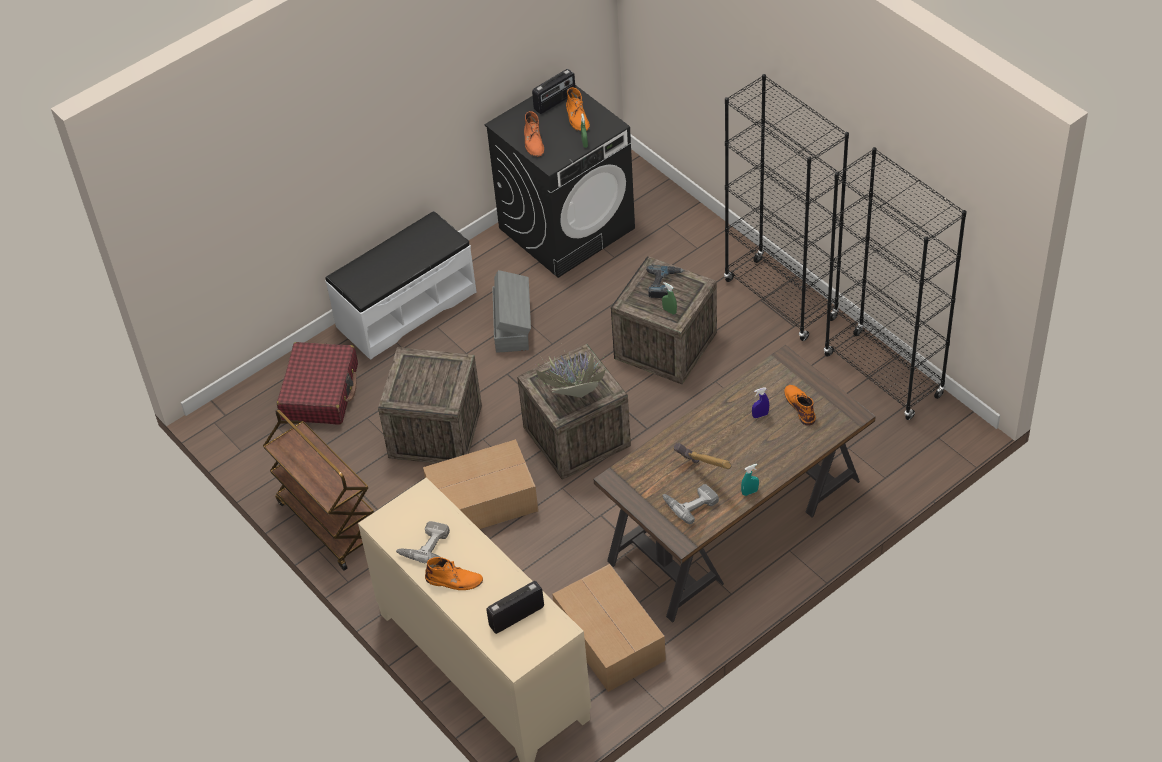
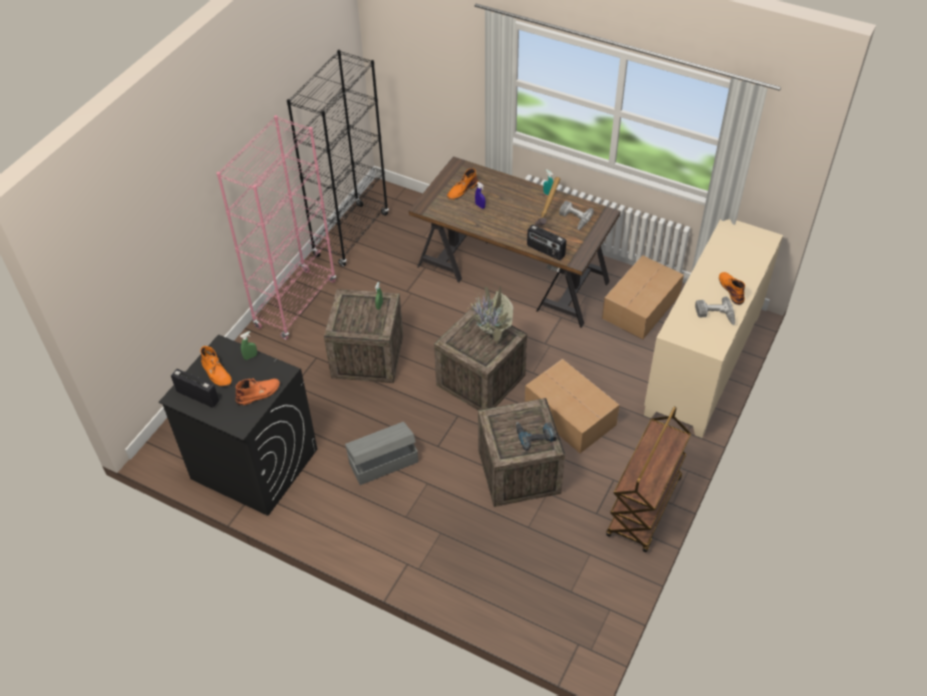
camera: 115 degrees left, 0 degrees up
(320, 392) = (517, 576): red suitcase -> none
(406, 309) = (393, 550): white bench -> none
(516, 616) = (735, 249): radio -> radio (545, 251)
(577, 117) = (216, 372): orange boot -> orange boot turned 90 degrees clockwise
(664, 284) = (352, 317): power drill -> power drill (535, 435)
(781, 300) = (296, 304): black bookcase -> pink bookcase

